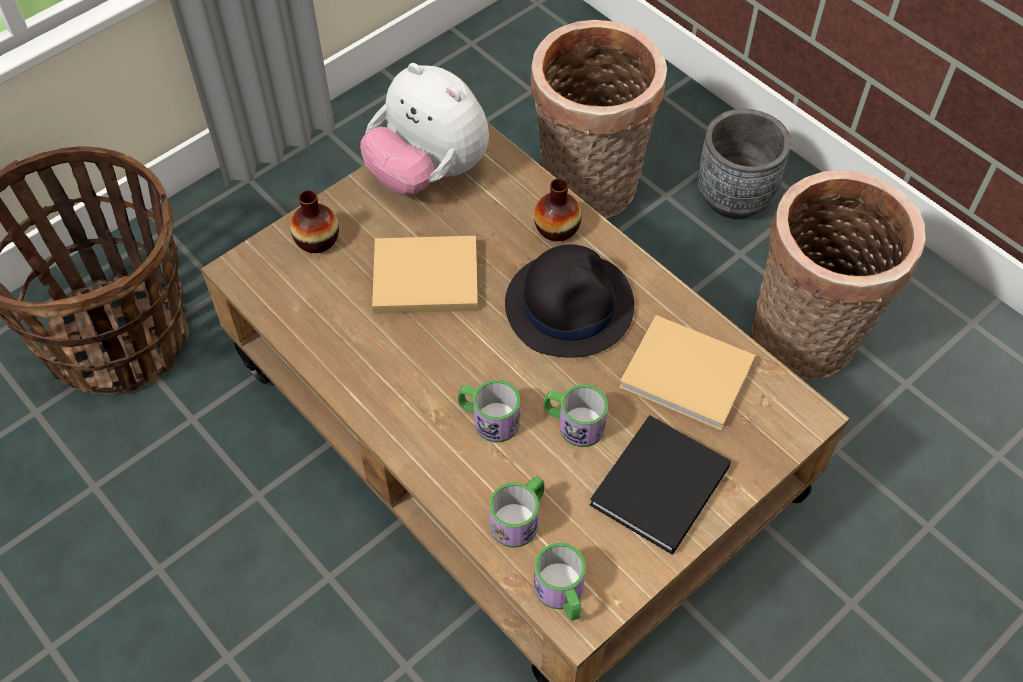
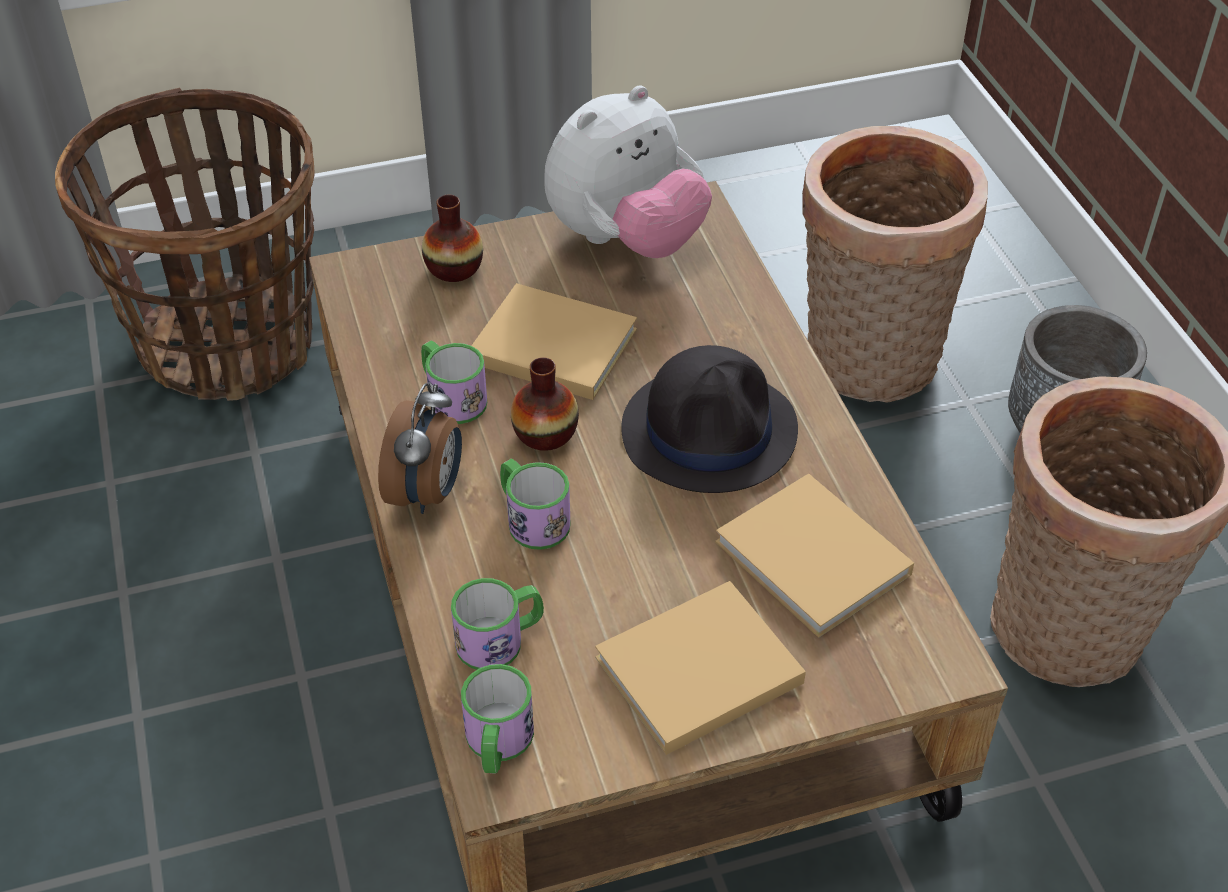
camera: 25 degrees right, 10 degrees down
(405, 427) = (428, 492): none -> alarm clock
(428, 173) = (626, 240): plush toy -> plush toy turned 105 degrees counterclockwise
(557, 228) = (746, 344): vase -> vase (545, 434)
(573, 423) = (632, 561): mug -> mug (451, 397)
(657, 489) = (693, 673): black book -> beige book

